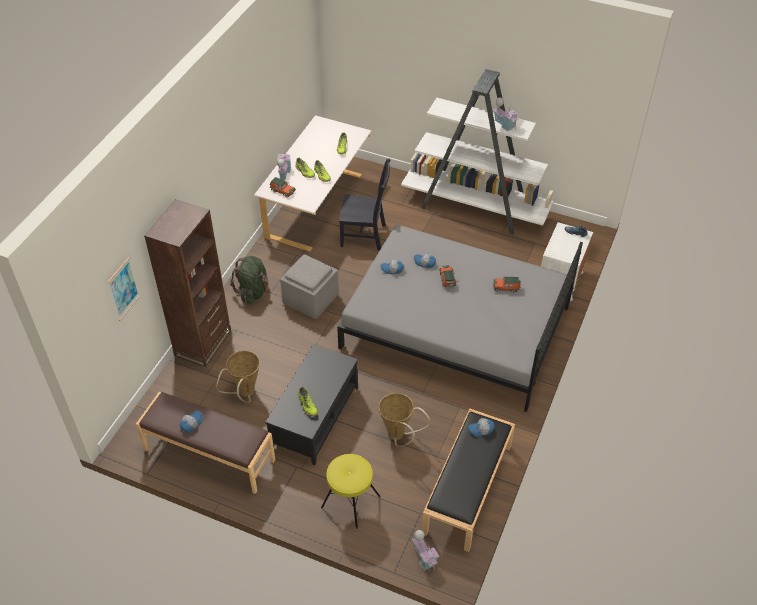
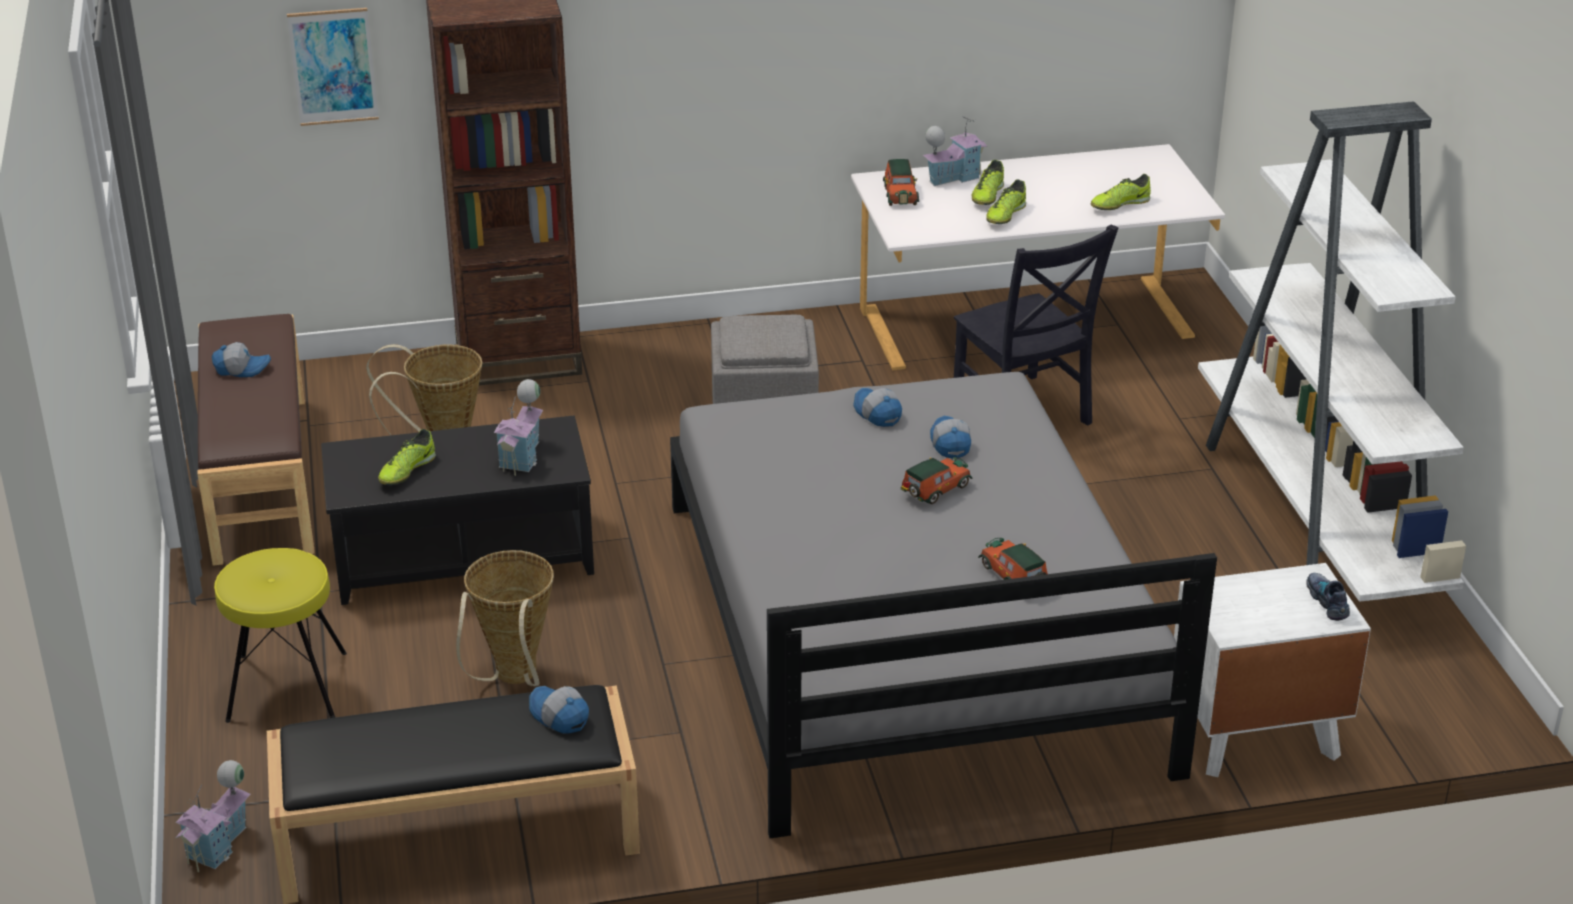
camera: 55 degrees right, 15 degrees down
(253, 291) = (707, 355): green backpack -> none
(504, 124) = (1380, 261): toy house -> toy house (523, 456)

